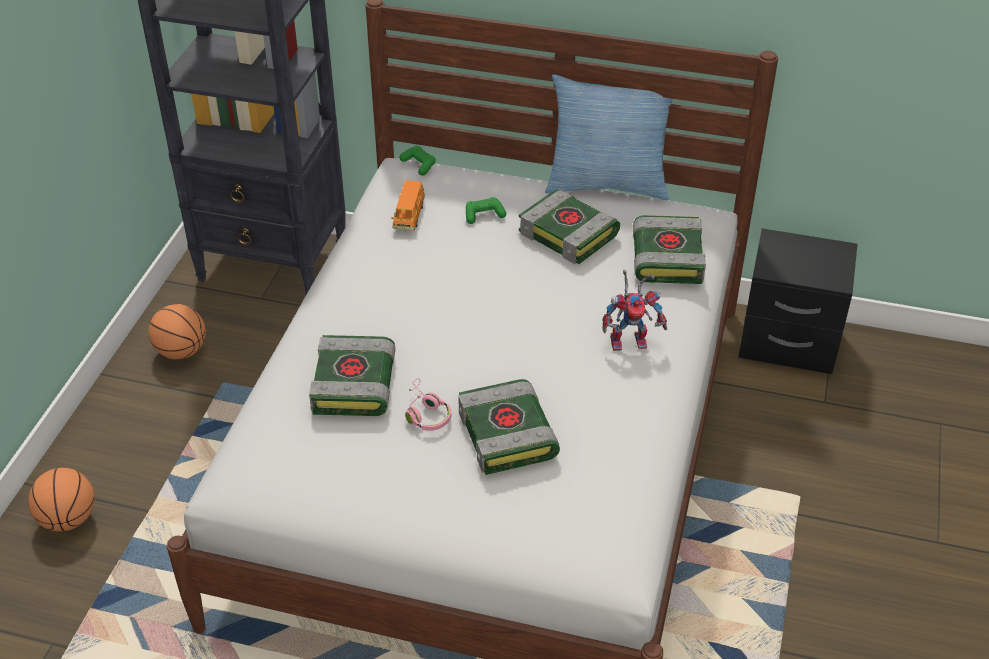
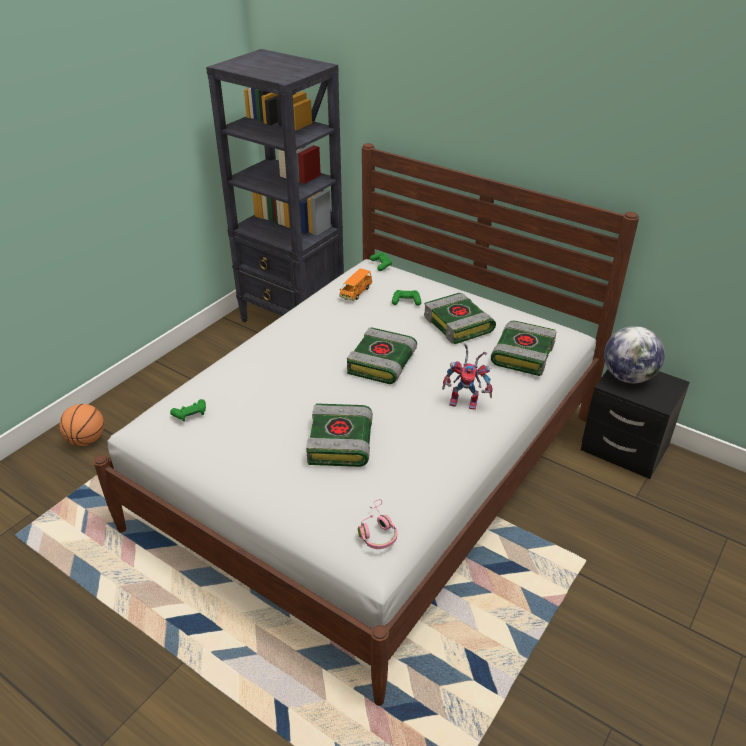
camera: 20 degrees right, 5 degrees down
(181, 351) = (209, 359): basketball -> none
(290, 448) = (190, 414): none -> green game controller
(355, 386) = (256, 386): book -> book (382, 364)
(425, 413) = (292, 414): pink headphones -> pink headphones (377, 531)
(607, 184) = (505, 300): pillow -> none
(785, 254) = (627, 377): none -> globe

